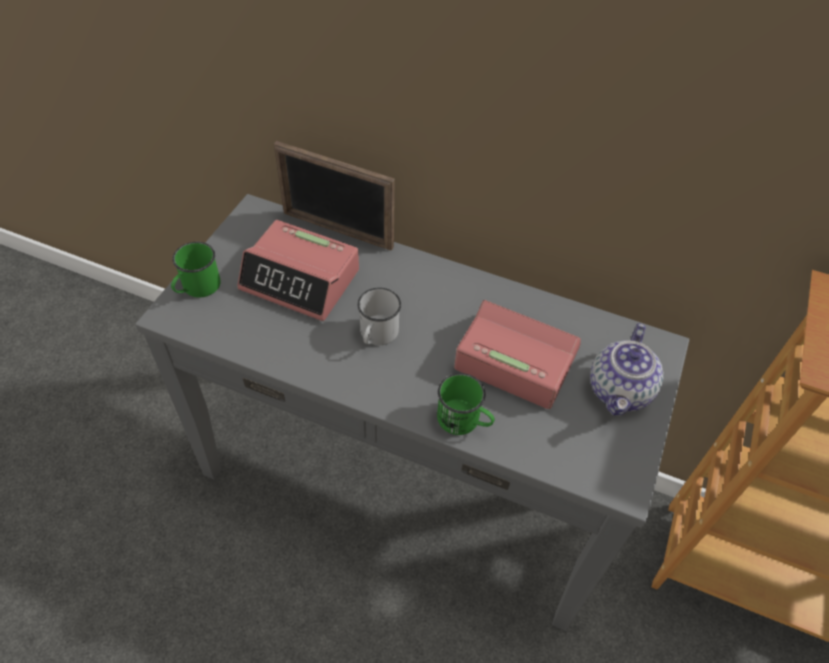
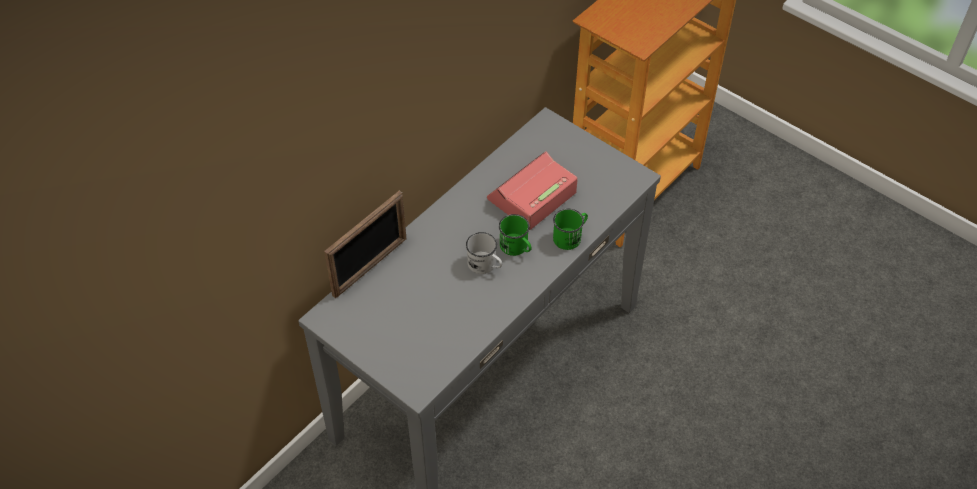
camera: 70 degrees left, 0 degrees up
(197, 288) = (397, 367): green mug -> green mug (516, 248)
(301, 280) = (414, 299): alarm clock -> none
(620, 391) = (573, 154): teapot -> none

